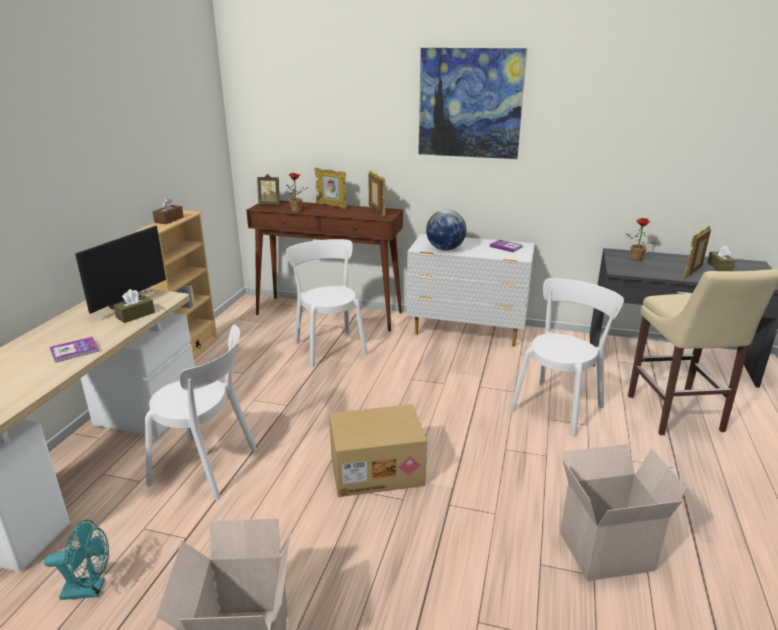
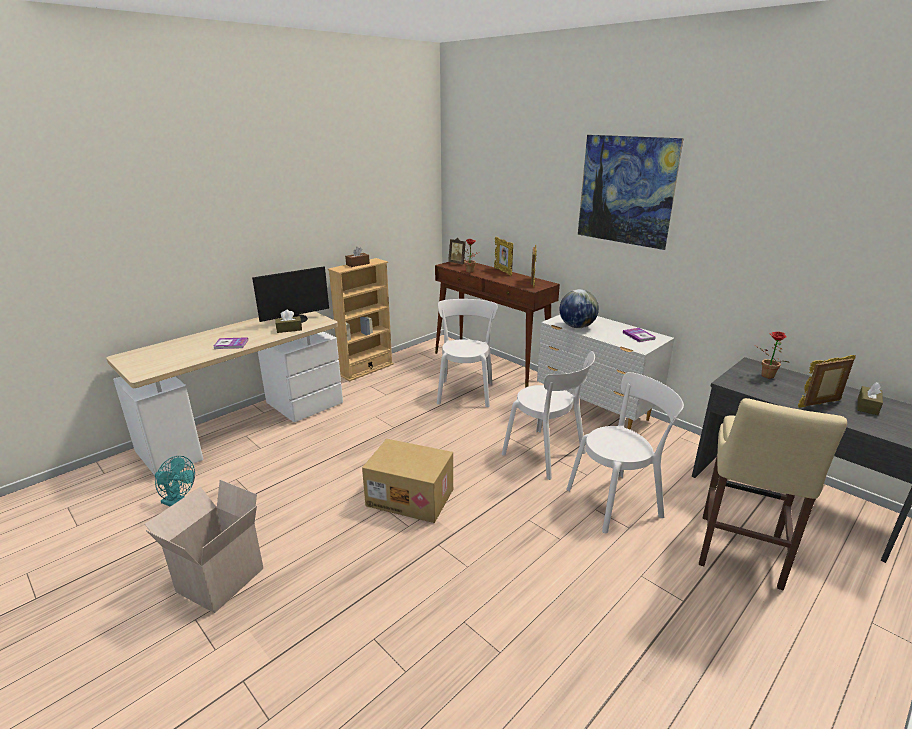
camera: 30 degrees right, 0 degrees up
(208, 467) = (305, 453): white chair -> white chair (546, 455)
(606, 549) = (533, 637): cardboard box -> none

